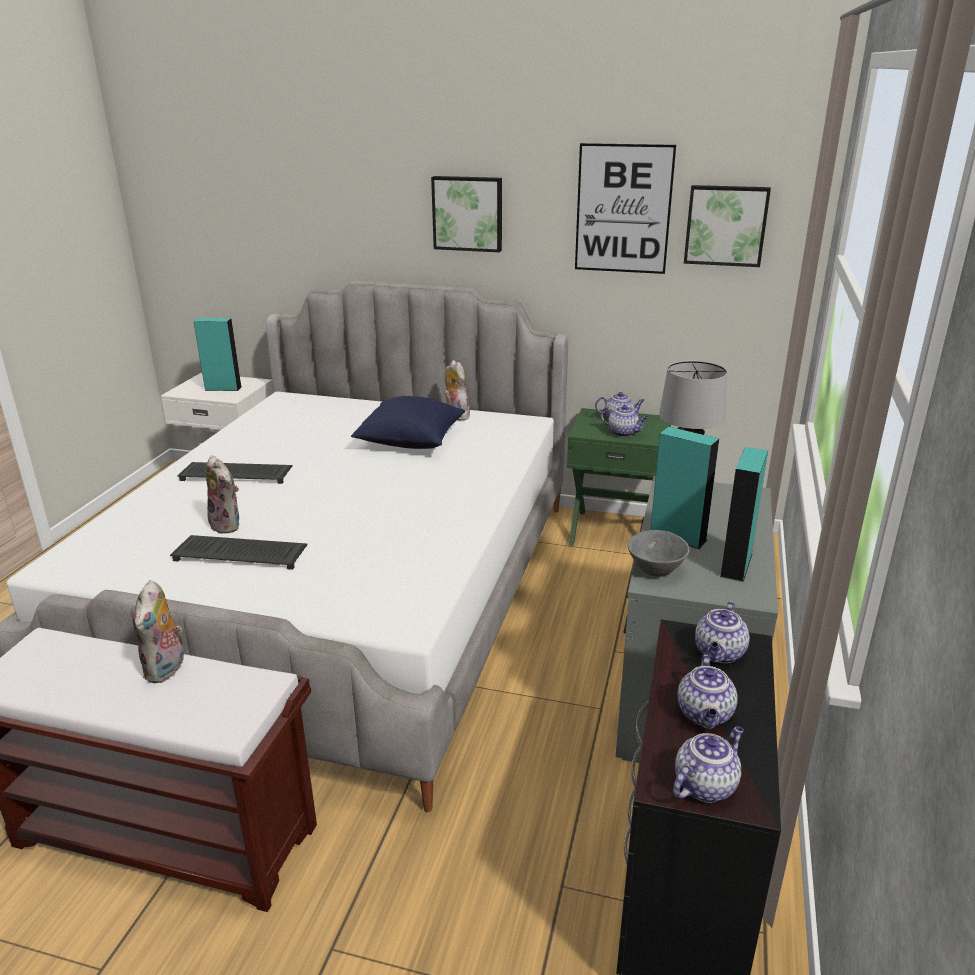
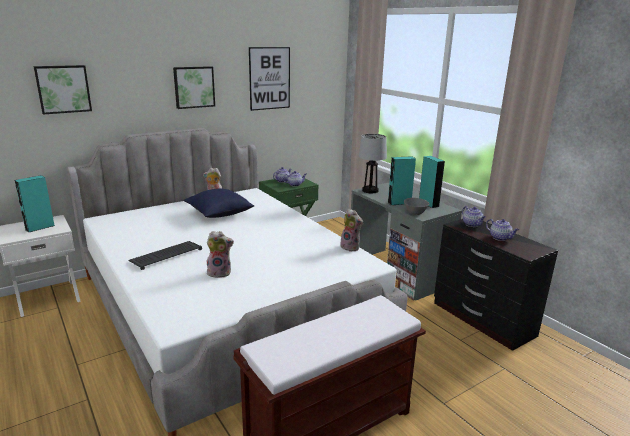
camera: 50 degrees left, 5 degrees down
(167, 669) = (337, 320): plush toy -> plush toy (351, 247)
(242, 553) = (255, 277): keyboard -> none
(705, 785) = (532, 250): teapot -> none
(726, 225) = (310, 82): picture -> picture (63, 89)

